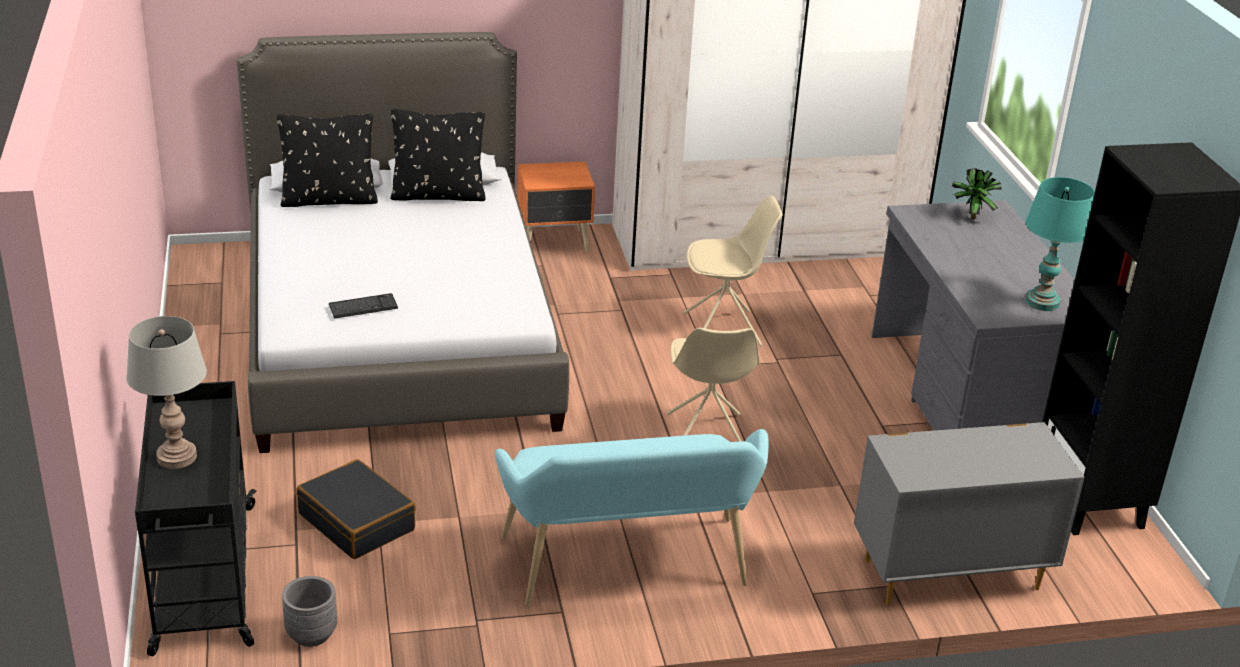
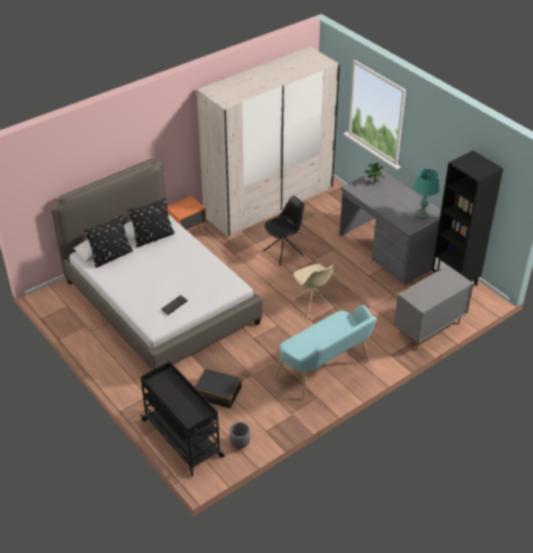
camera: 25 degrees left, 10 degrees up
(177, 457) = (174, 400): grey table lamp -> none
(724, 329) = (284, 253): beige chair -> black chair

